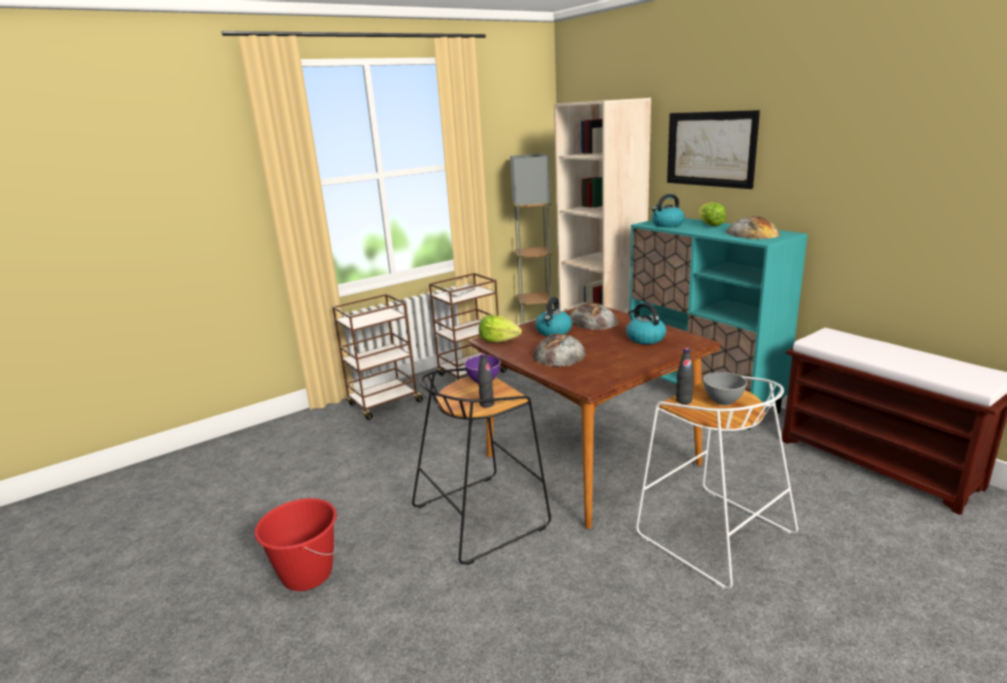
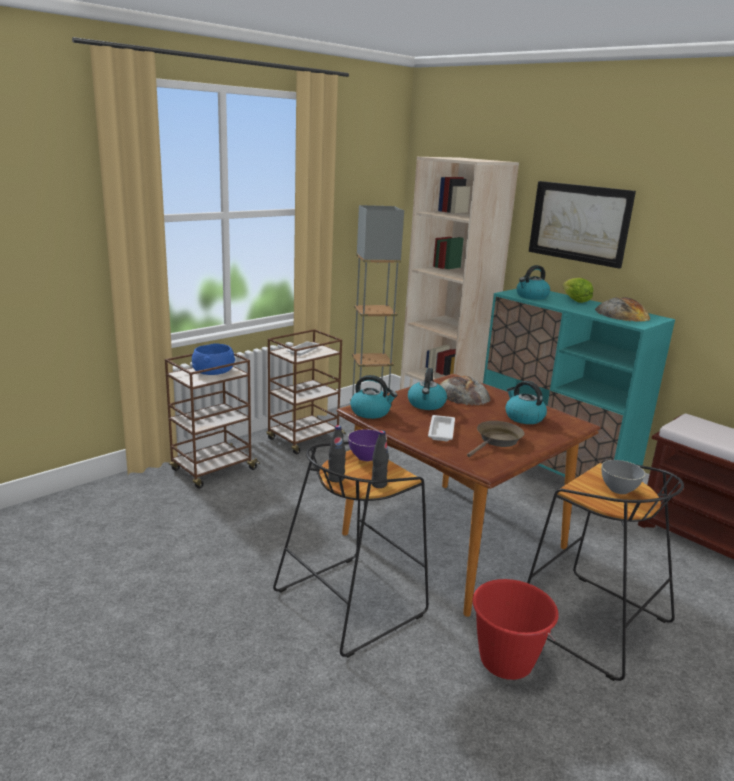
camera: 10 degrees left, 0 degrees up
(307, 574) = (167, 670): red bucket -> red bucket (505, 661)
(376, 315) = (214, 371): none -> blue bowl
(498, 341) = (371, 412): lettuce -> kettle
(559, 354) = (441, 431): bread -> white tray
(610, 360) = (497, 441): none -> brown frying pan
(683, 400) = (581, 488): black bottle -> black bottle (336, 479)
(711, 534) = (591, 623): white stool -> black stool

